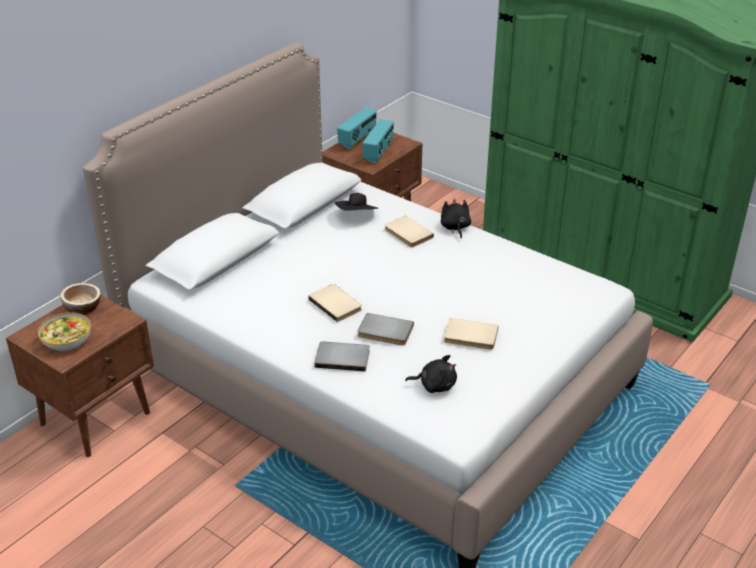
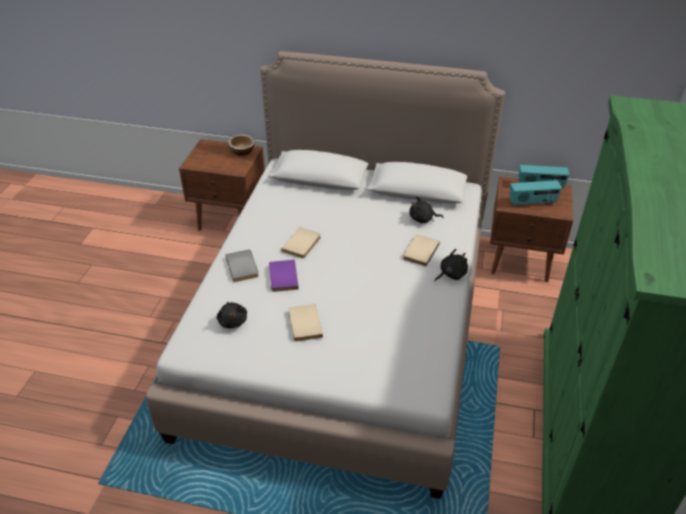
camera: 65 degrees right, 5 degrees up
(67, 340) = (209, 158): bowl -> none
(357, 216) = (423, 219): black hat -> black plush toy
(385, 332) = (282, 277): grey book -> purple book

